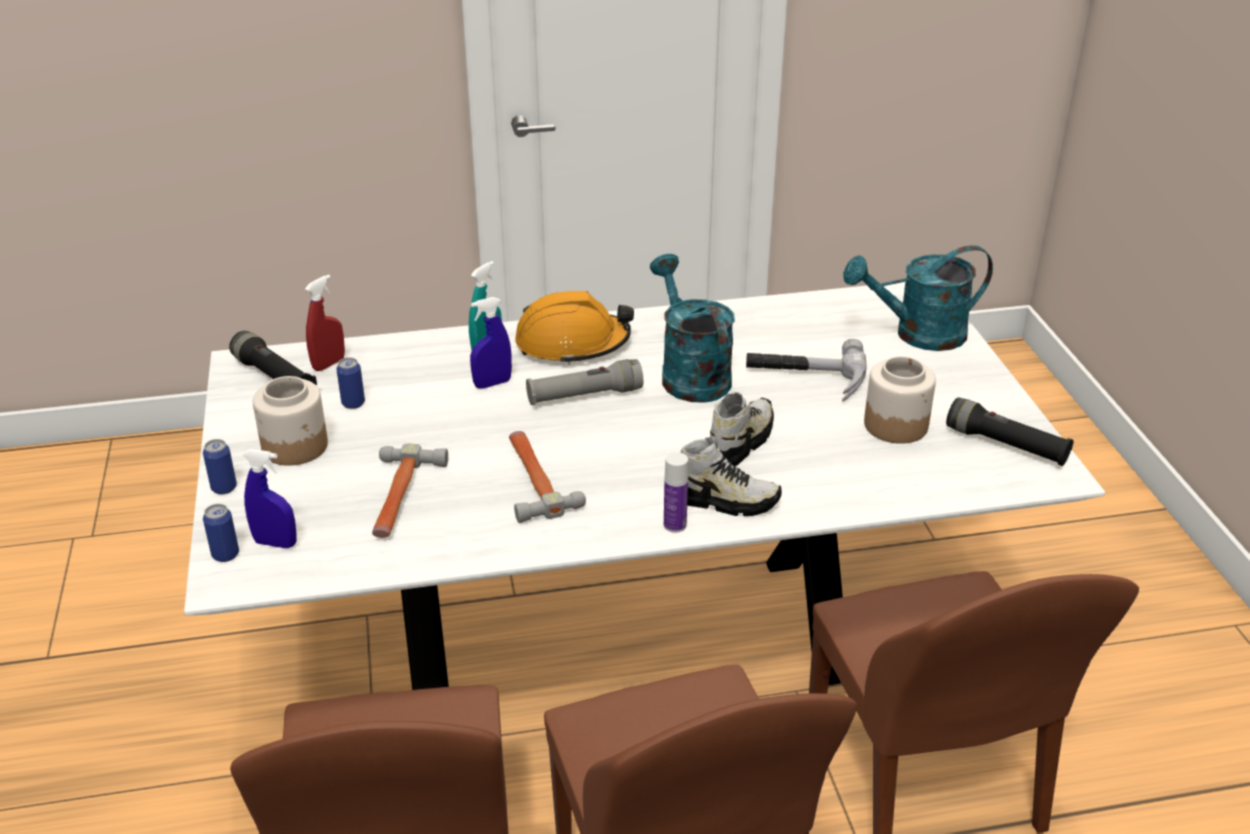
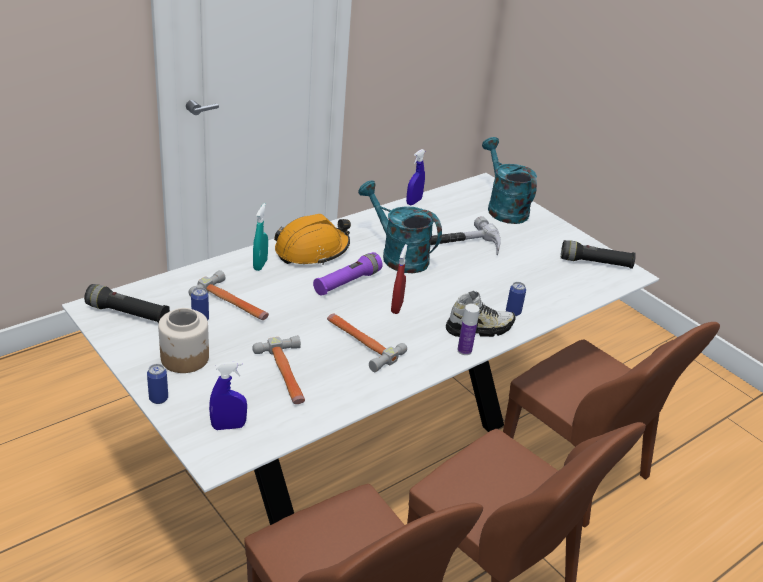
camera: 30 degrees left, 0 degrees up
(225, 554) = (200, 443): can -> can (513, 312)
(329, 364) = (159, 296): red spray bottle -> red spray bottle (397, 307)
(410, 392) = (233, 304): none -> hammer
(492, 383) = (283, 286): blue spray bottle -> blue spray bottle (414, 202)
(584, 396) = (347, 282): grey flashlight -> purple flashlight
(740, 442) = (460, 292): shoe -> none
(896, 425) = (533, 263): jar -> none
(918, 335) = (503, 208): turquoise watering can -> turquoise watering can turned 105 degrees clockwise

